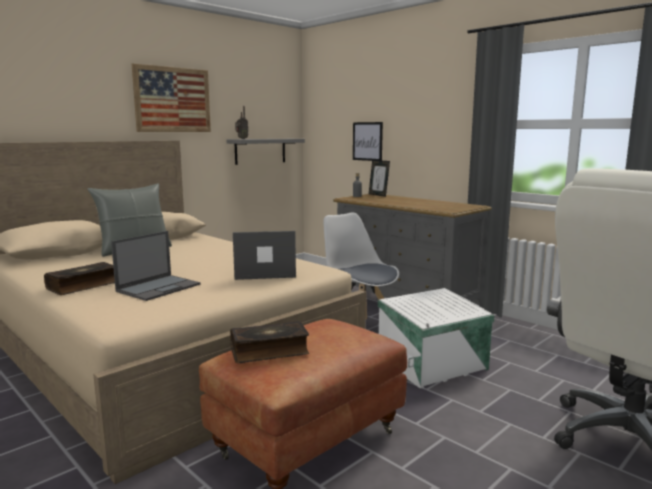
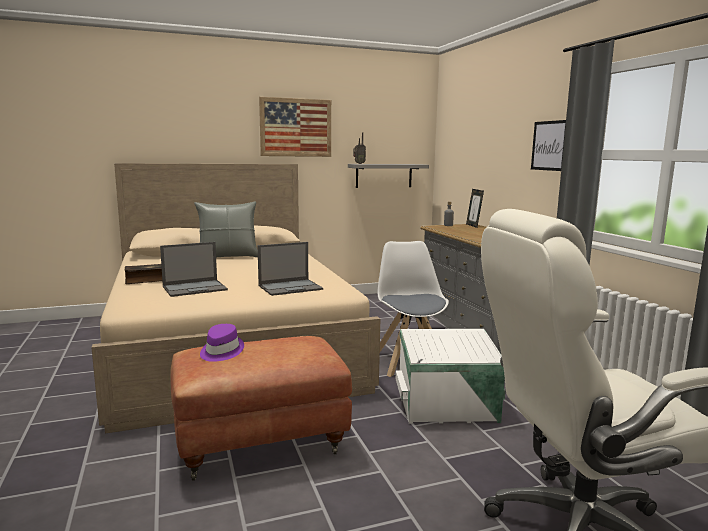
camera: 25 degrees right, 0 degrees up
(264, 272) = (291, 287): laptop -> laptop turned 135 degrees clockwise
(269, 351) = (221, 351): book -> purple hat
(367, 141) = (481, 169): picture -> picture (549, 145)

